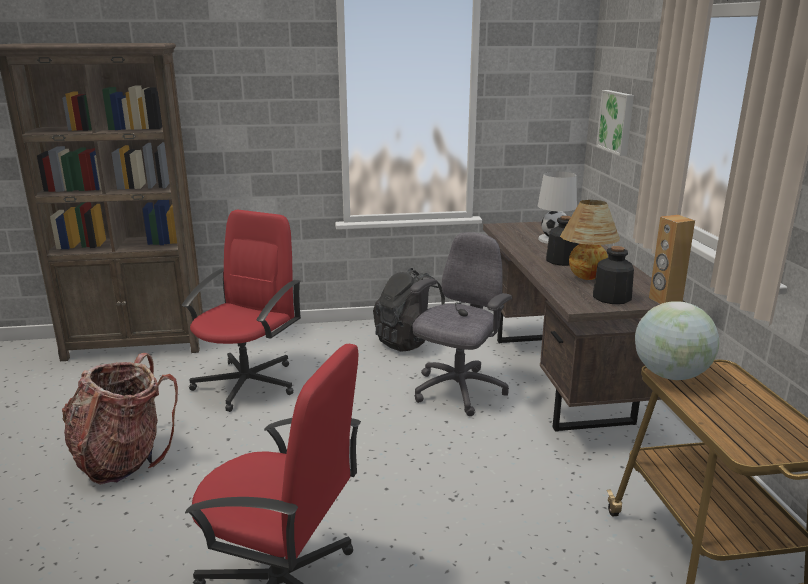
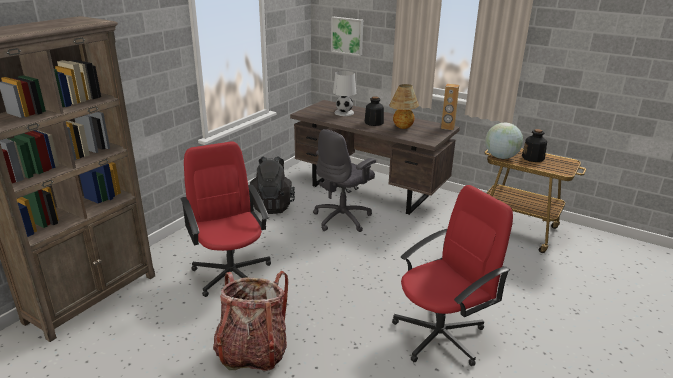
camera: 50 degrees left, 5 degrees up
(457, 391) = (343, 218): grey office chair -> grey office chair turned 120 degrees counterclockwise
(611, 297) = (430, 133): bottle -> bottle (533, 158)

